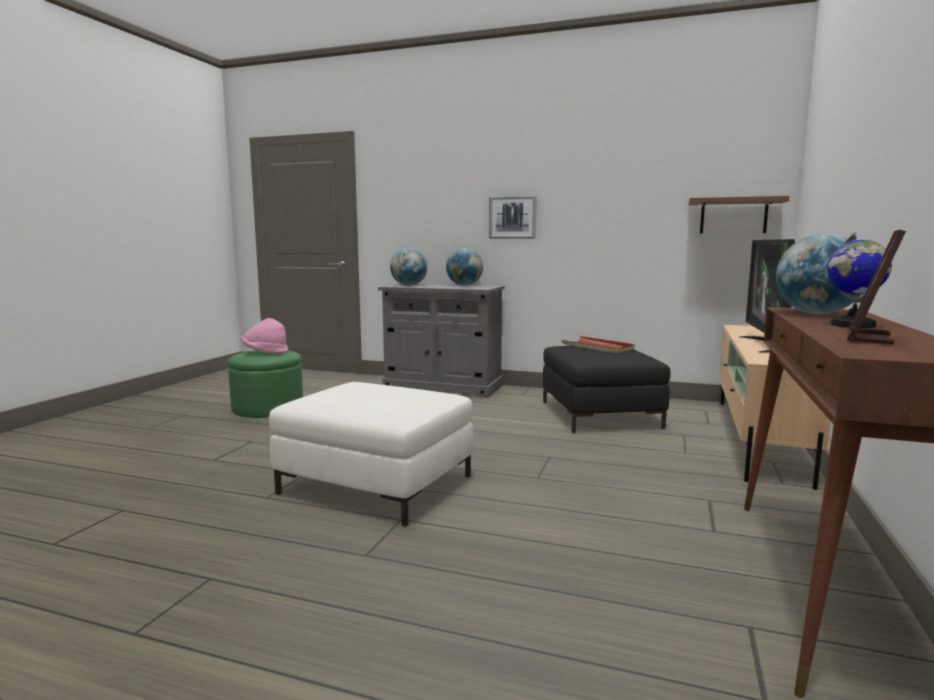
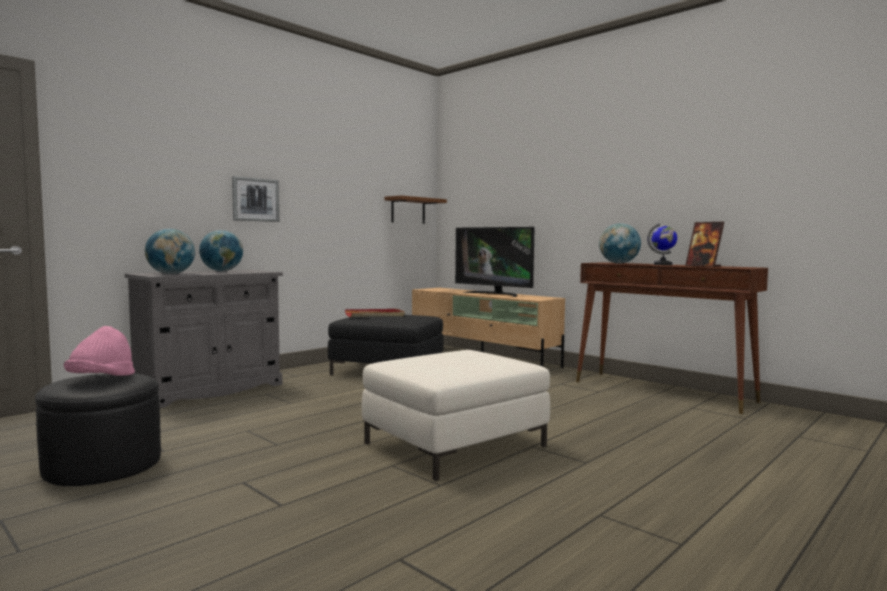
camera: 65 degrees left, 5 degrees down
(268, 408) = (103, 465): green ottoman -> black ottoman

